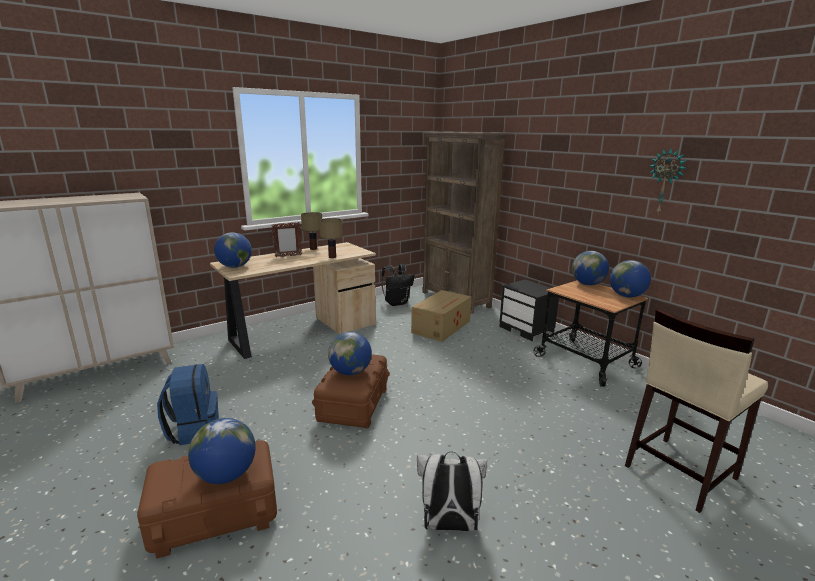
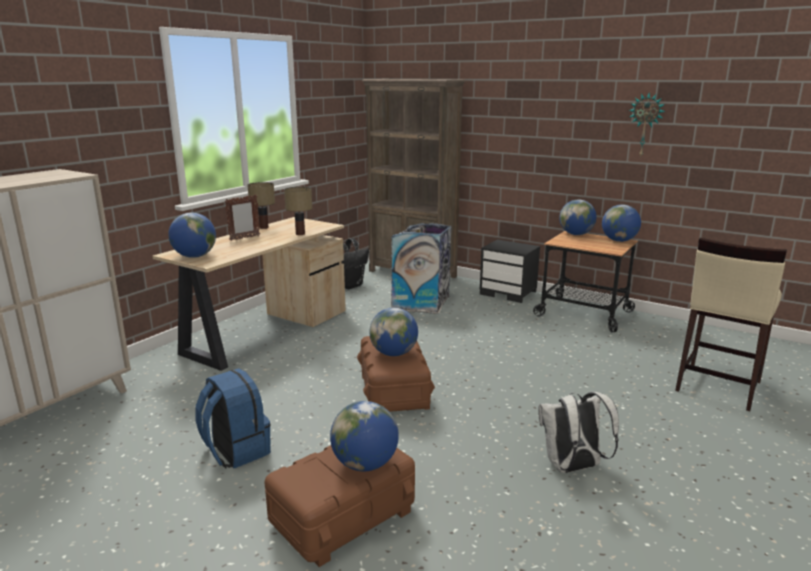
camera: 20 degrees left, 0 degrees up
(442, 326) = (421, 302): cardboard box -> trash can

